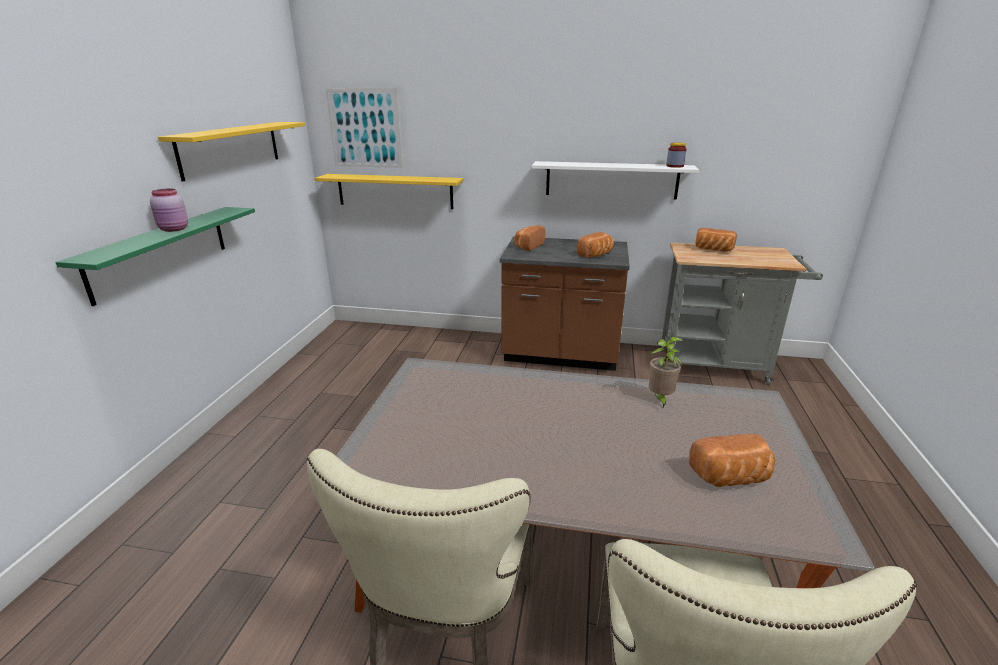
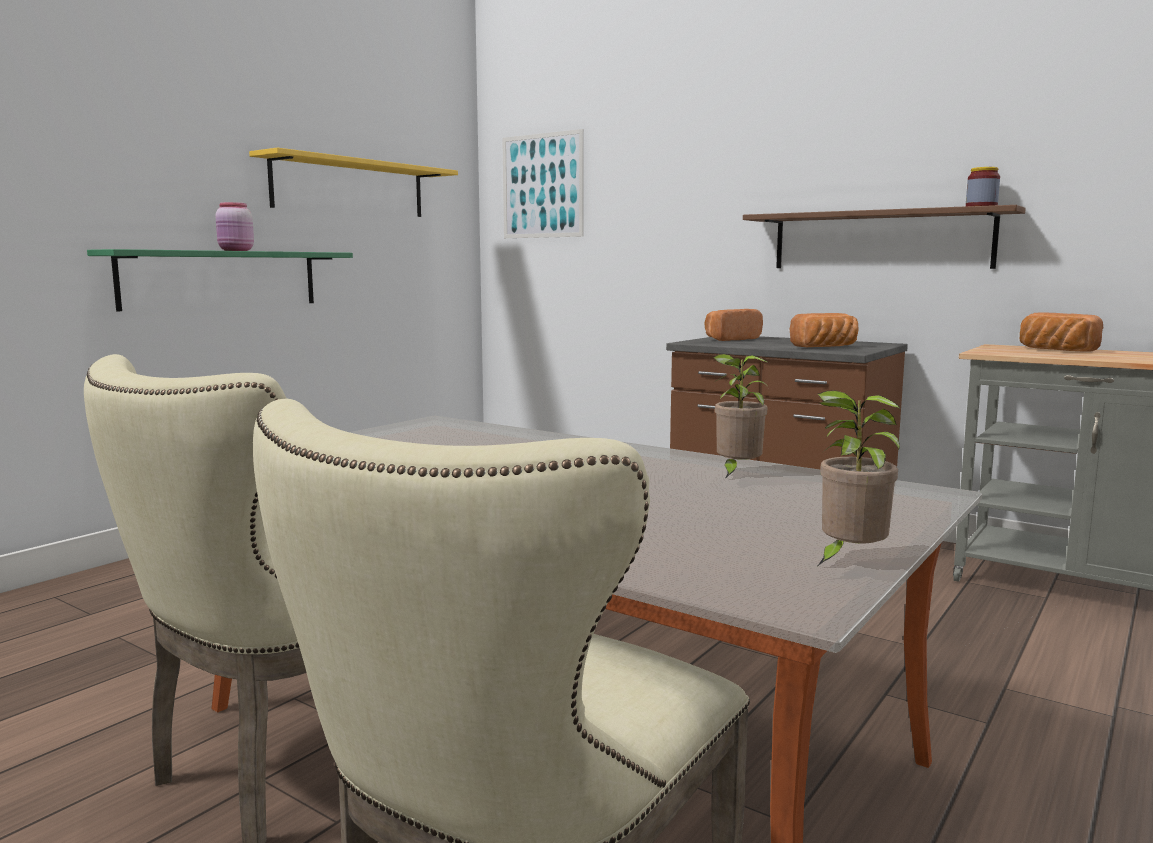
camera: 25 degrees right, 15 degrees down
(395, 191) = (571, 270): yellow shelf -> none
(611, 180) = (880, 240): white shelf -> brown shelf
(731, 478) = (723, 537): bread -> none
(802, 484) = (848, 559): none -> potted plant

